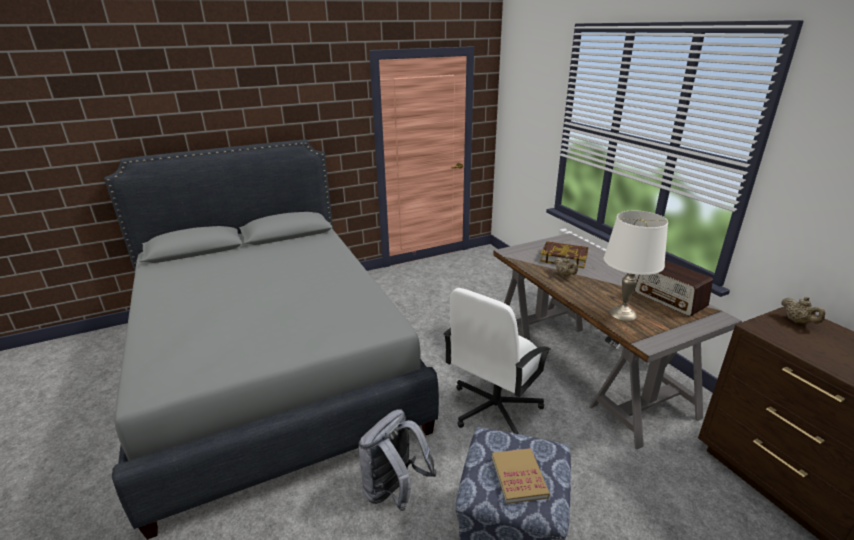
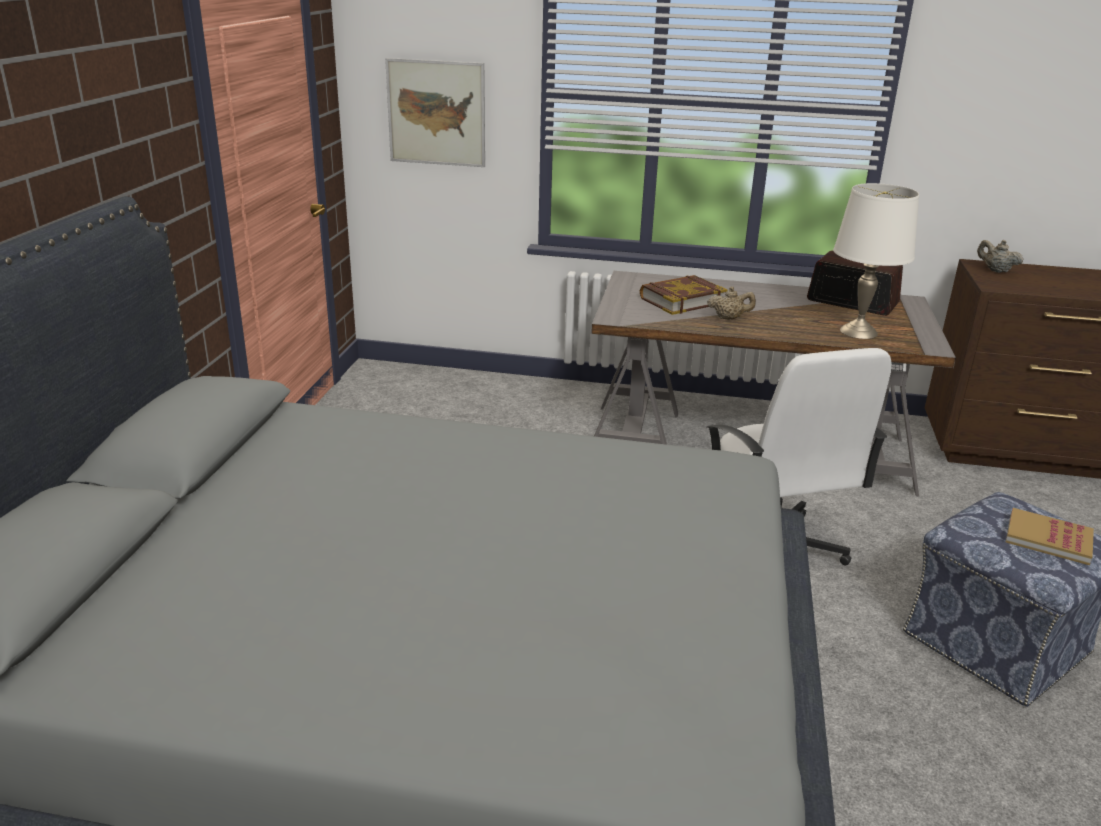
camera: 55 degrees left, 0 degrees up
(394, 491) = (871, 709): grey backpack -> none
(525, 128) = (436, 113): none -> picture
(670, 299) = (851, 301): radio -> radio turned 150 degrees counterclockwise
(797, 321) = (995, 270): beige teapot -> beige teapot turned 150 degrees counterclockwise

